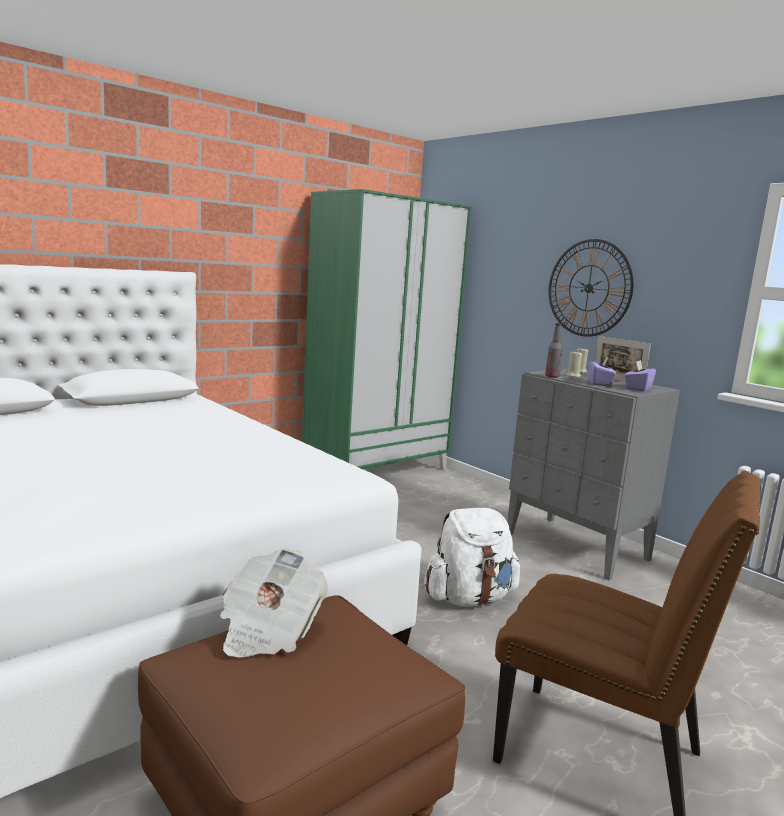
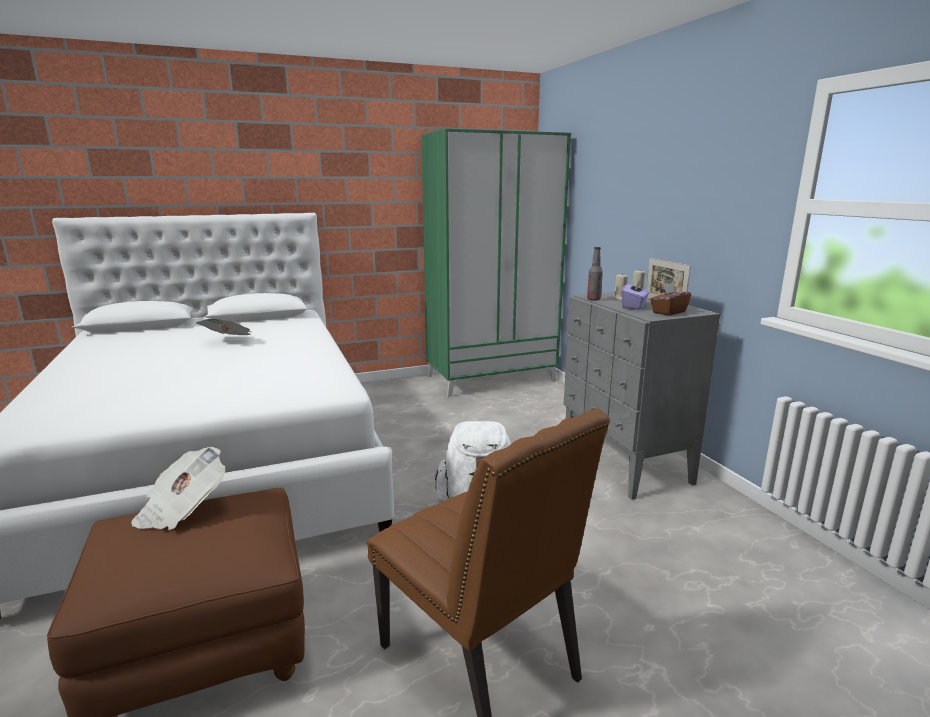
camera: 20 degrees right, 5 degrees up
(136, 428) = (229, 341): none -> newspaper
(589, 288) = (659, 208): wall clock -> none
(637, 388) = (668, 312): purple tissue box -> brown tissue box

